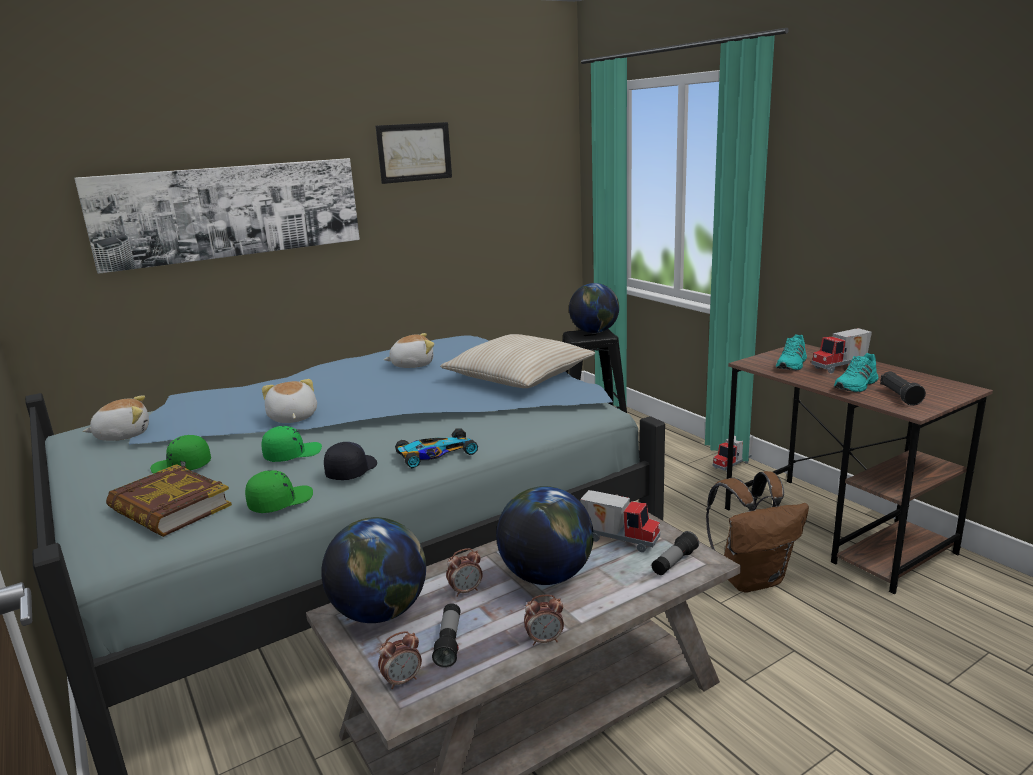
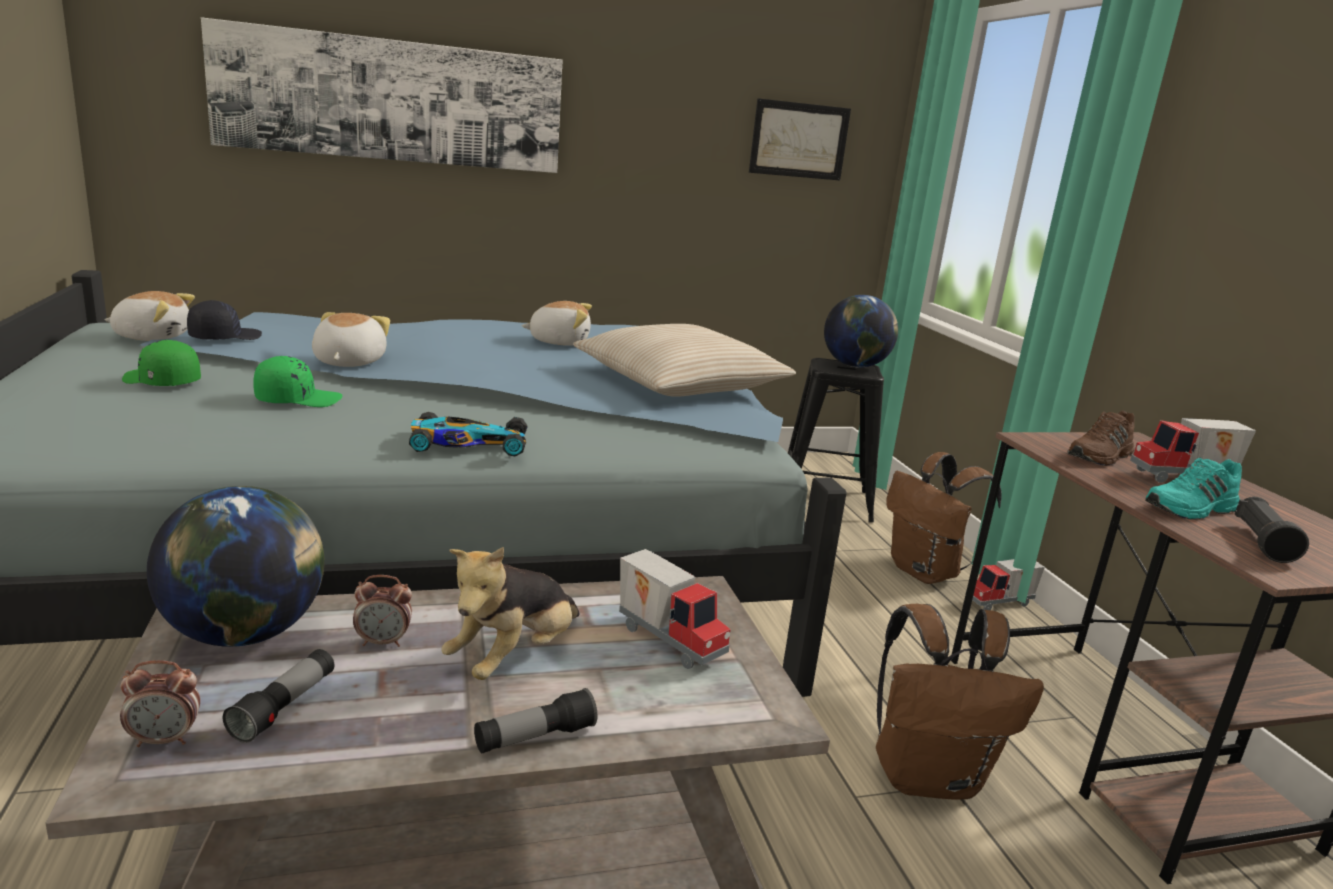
camera: 15 degrees right, 0 degrees up
(170, 508) = (82, 420): book -> none
(280, 502) = (210, 446): green cap -> none
(351, 471) = (339, 435): black cap -> black cap (224, 337)
(414, 152) = (657, 69): picture -> picture (799, 140)
(545, 640) = (417, 752): alarm clock -> none
(546, 575) = (514, 657): globe -> plush toy
(674, 562) = (723, 700): flashlight -> flashlight (535, 738)
(681, 458) = (926, 573): none -> brown backpack
(792, 364) = (1101, 456): turquoise shoe -> brown shoe

